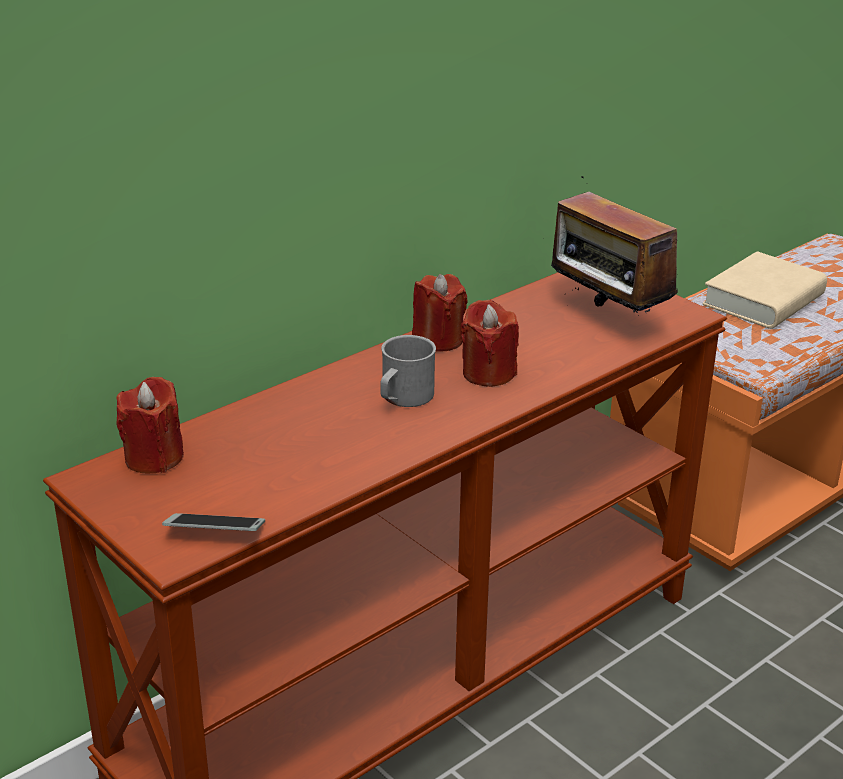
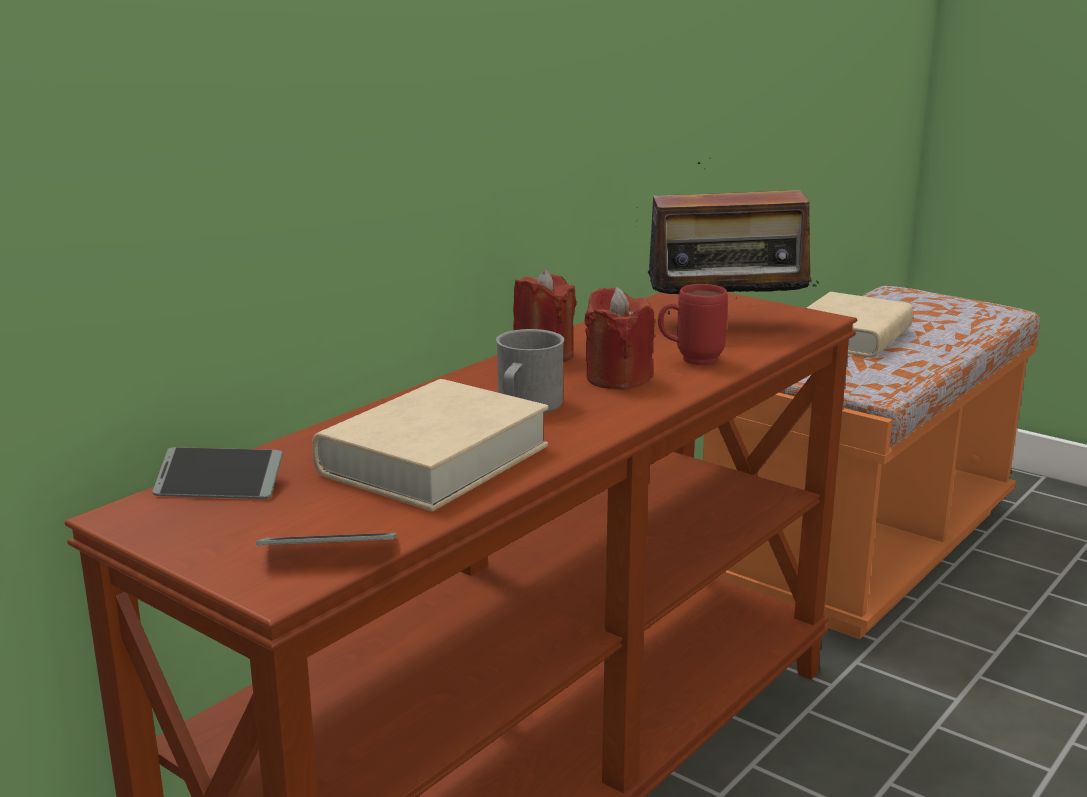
camera: 10 degrees left, 10 degrees down
(154, 458) = (219, 486): red candle -> phone
(315, 448) = (434, 460): none -> beige book
(556, 357) = (690, 360): none -> red mug
(606, 318) = (727, 326): radio -> radio turned 45 degrees counterclockwise

